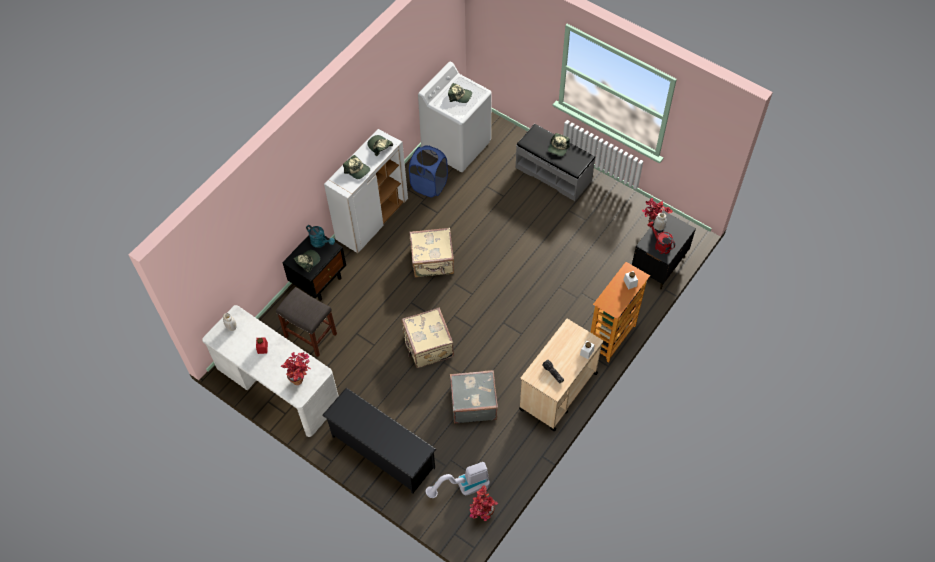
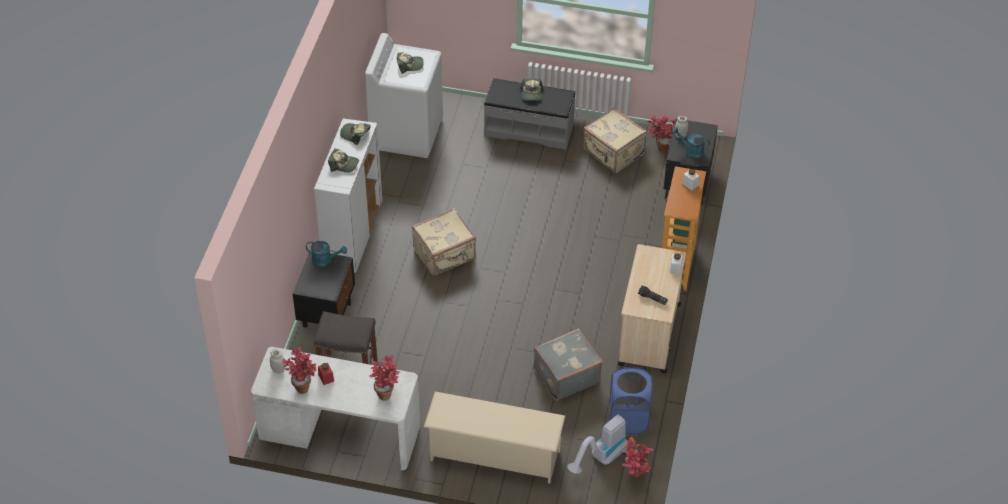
camera: 25 degrees left, 10 degrees down
(242, 348) = (302, 385): none -> potted plant
(307, 261) = (321, 284): cap -> none
(382, 451) = (494, 455): black shoe rack -> beige shoe rack
(427, 346) = (485, 338): beige suitcase -> beige suitcase (613, 153)
(429, 185) = (398, 181): blue laundry basket -> blue laundry basket (628, 419)
(660, 245) = (691, 151): red watering can -> turquoise watering can

